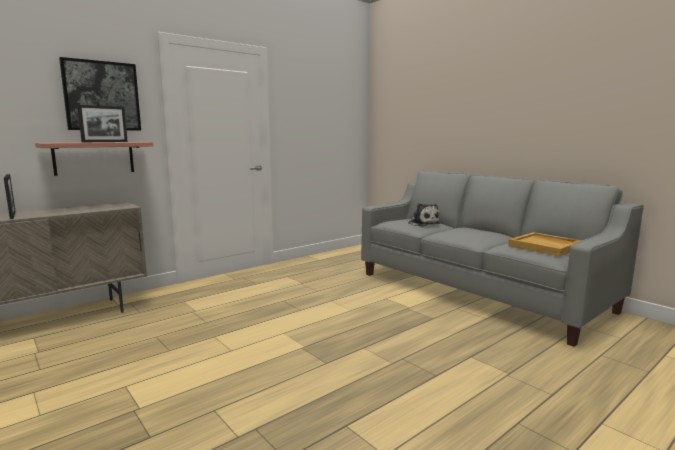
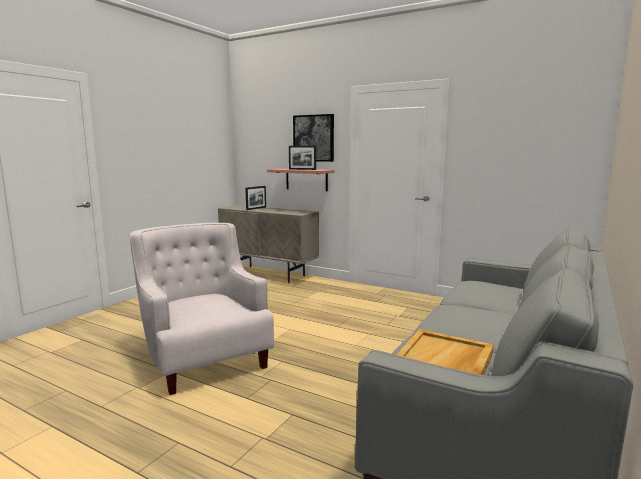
camera: 70 degrees right, 0 degrees up
(321, 396) = (203, 357): none -> white armchair
(422, 223) = (489, 294): plush toy -> none

